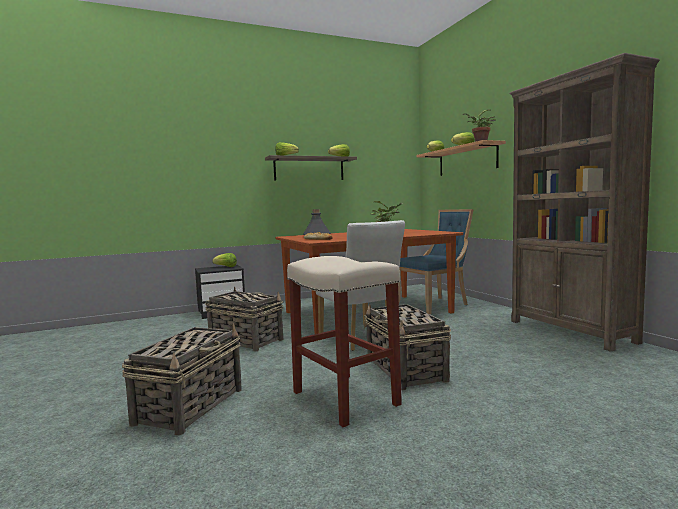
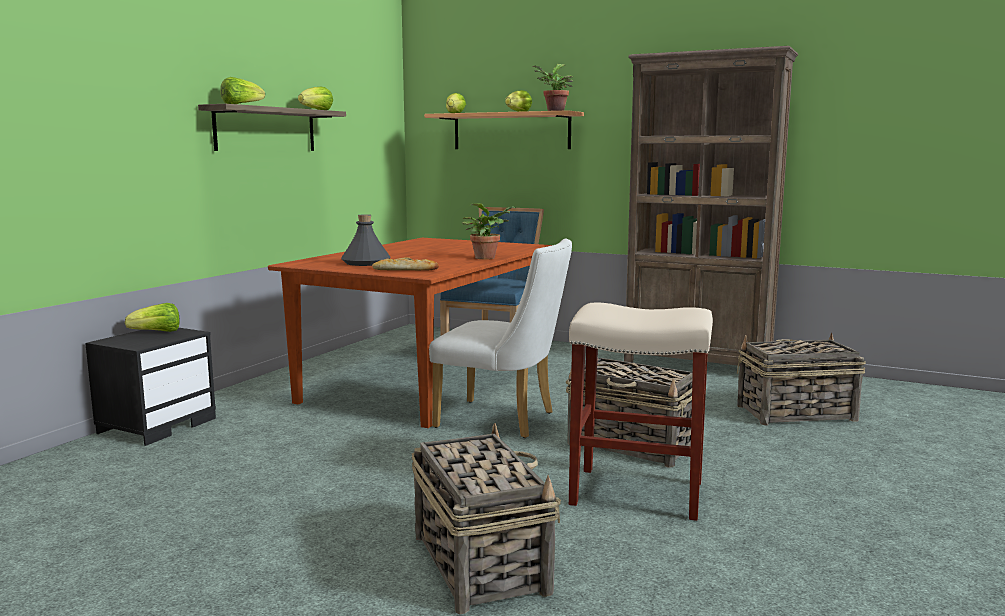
camera: 40 degrees left, 5 degrees up
(245, 340) = (333, 461): basket -> basket (794, 413)

